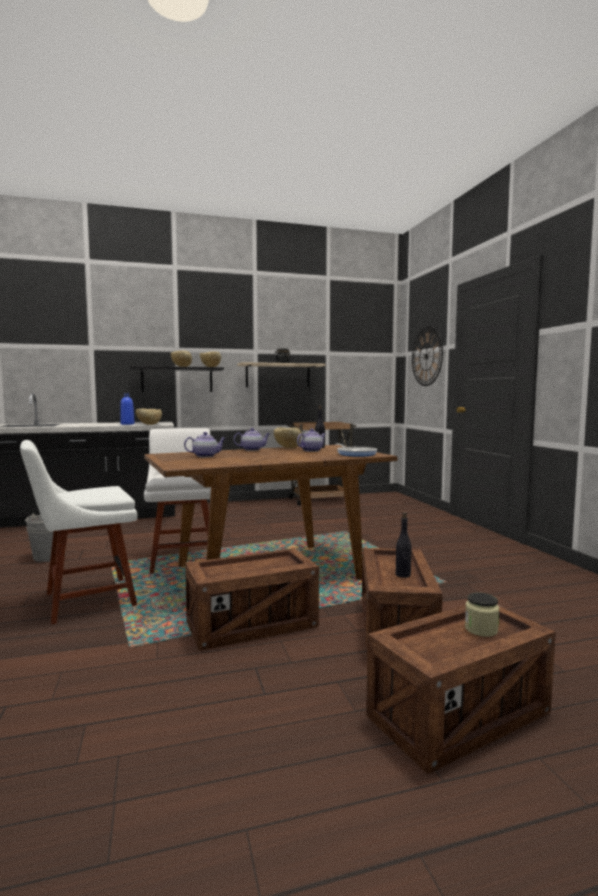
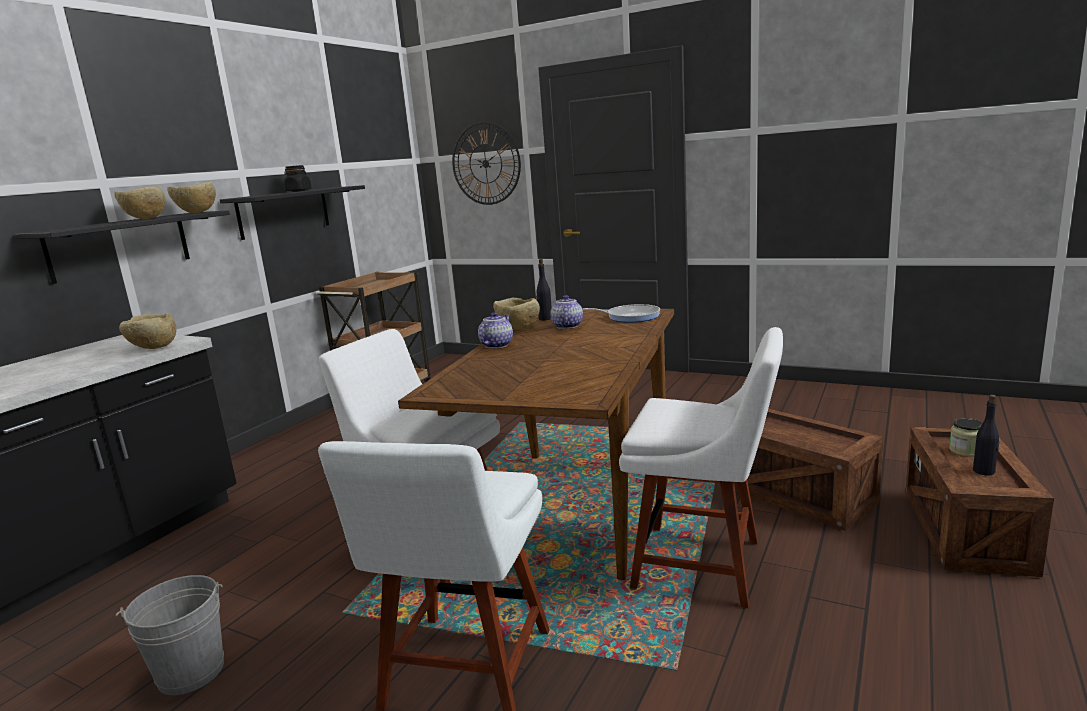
camera: 45 degrees left, 10 degrees up
(127, 424) = (95, 359): blue bottle -> none
(206, 456) = (509, 373): teapot -> none
(251, 625) = (705, 565): crate -> white chair
(278, 375) = (284, 212): beige shelf -> black shelf
(403, 575) = (815, 435): black bottle -> black bottle (984, 471)

